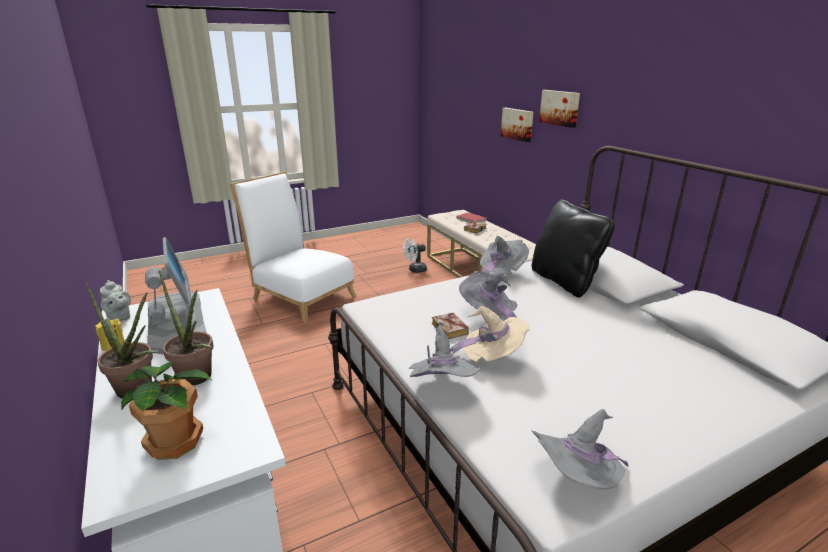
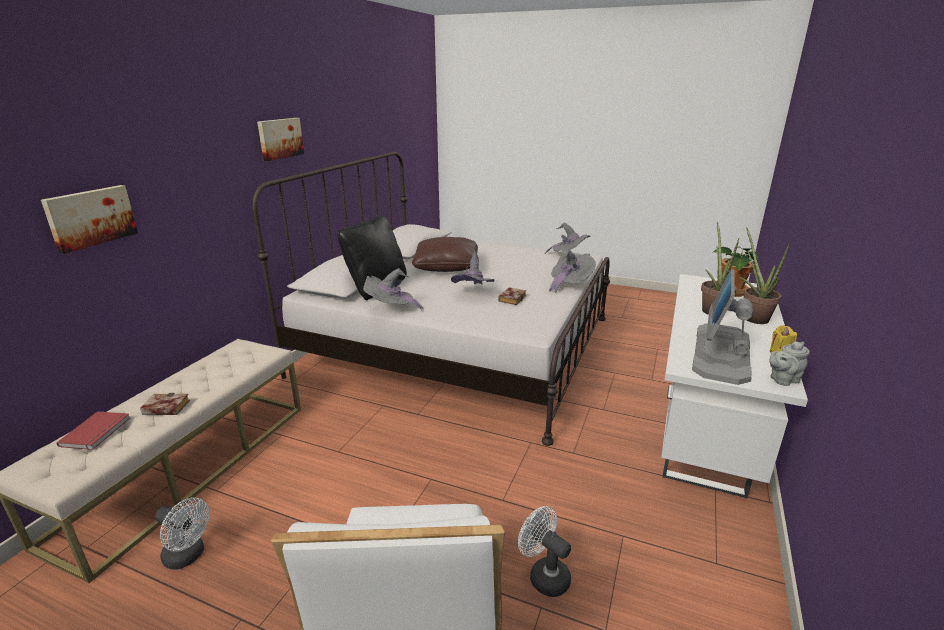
camera: 130 degrees left, 0 degrees up
(119, 317) = (782, 380): grey teapot -> grey teapot turned 120 degrees counterclockwise
(270, 331) = (544, 575): none -> white fan
(492, 358) = (521, 282): beige hat -> none
(560, 108) = (170, 164): picture -> picture (279, 138)
(606, 335) = (447, 267): none -> brown pillow

